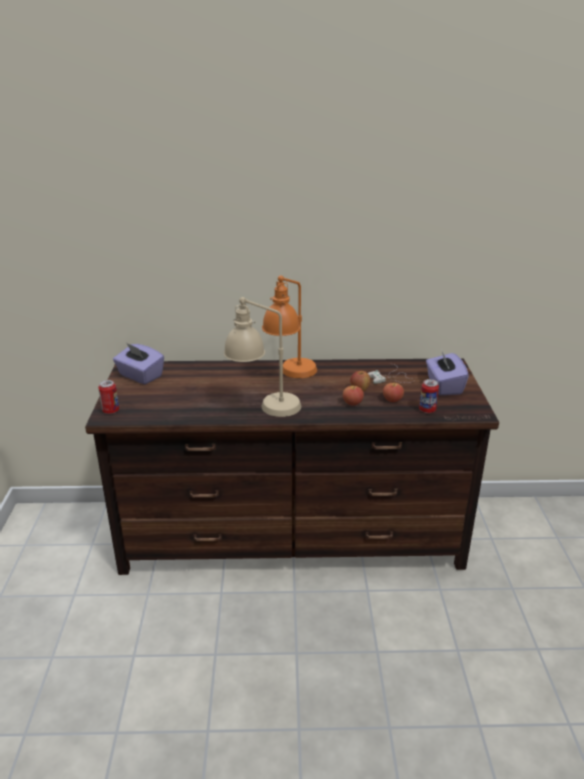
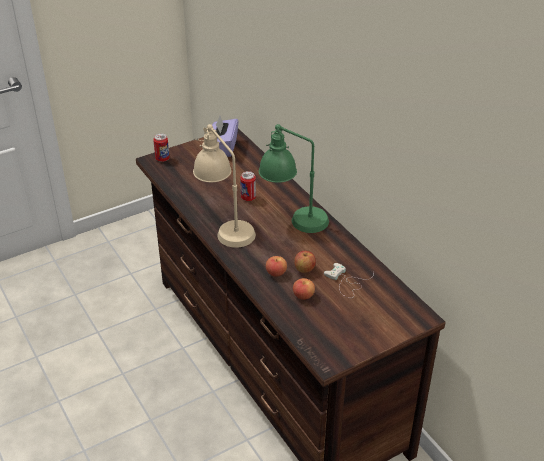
camera: 60 degrees right, 10 degrees up
(291, 376) = (293, 221): orange table lamp -> green table lamp
(427, 410) = (303, 324): can -> can (248, 198)
(444, 386) = (363, 322): purple tissue box -> none

